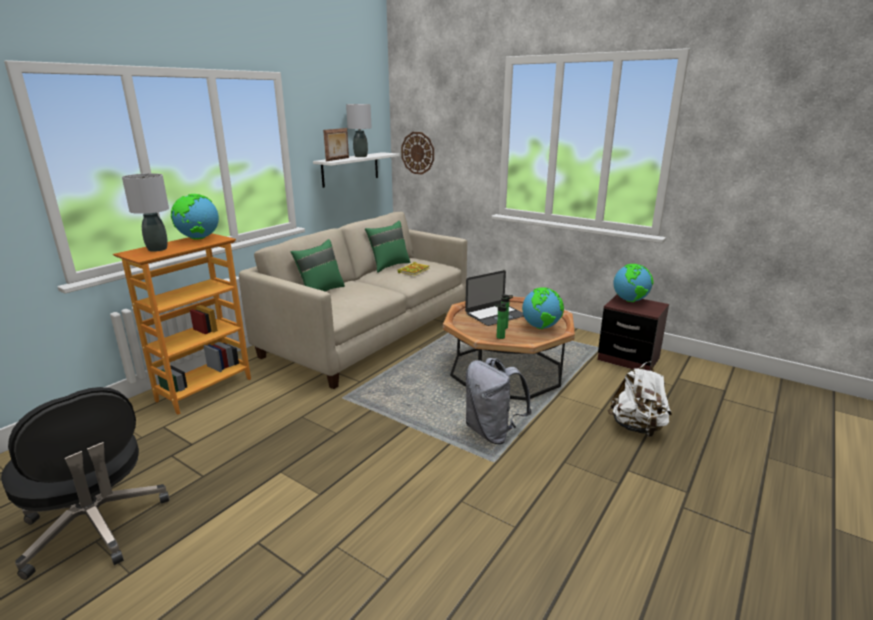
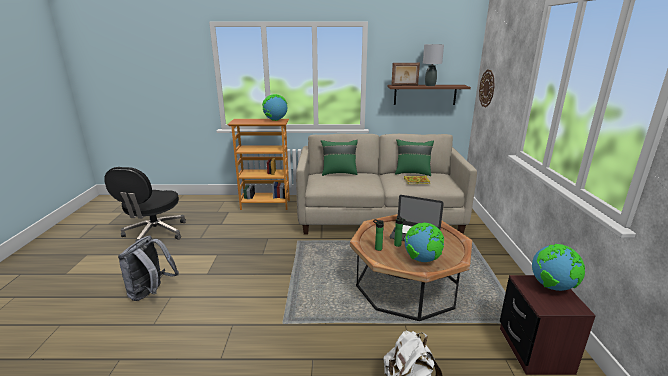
camera: 55 degrees right, 0 degrees up
(157, 249) = (249, 120): grey table lamp -> none
(350, 169) = (425, 94): white shelf -> brown shelf
(492, 432) = (317, 310): grey backpack -> grey backpack (151, 293)

